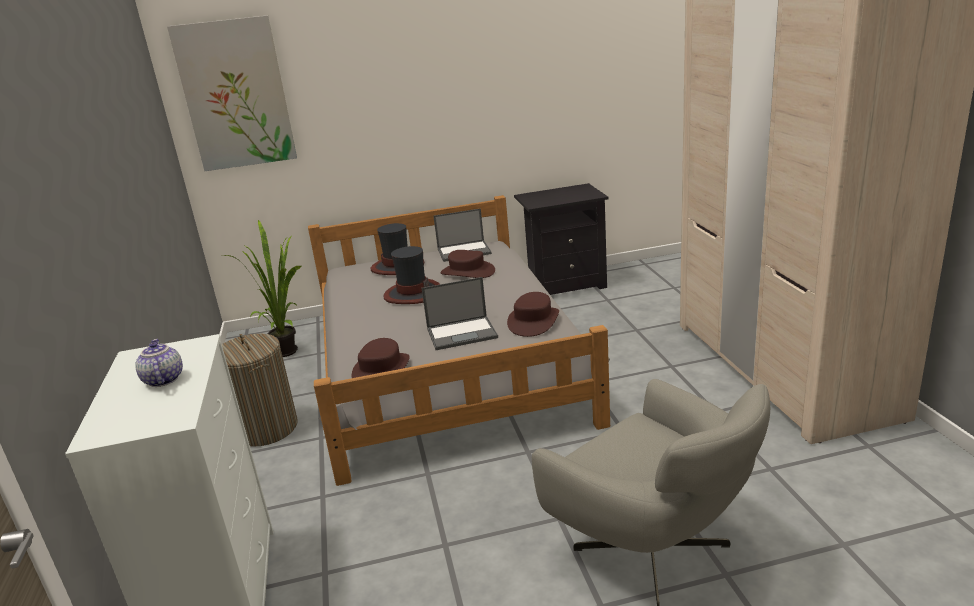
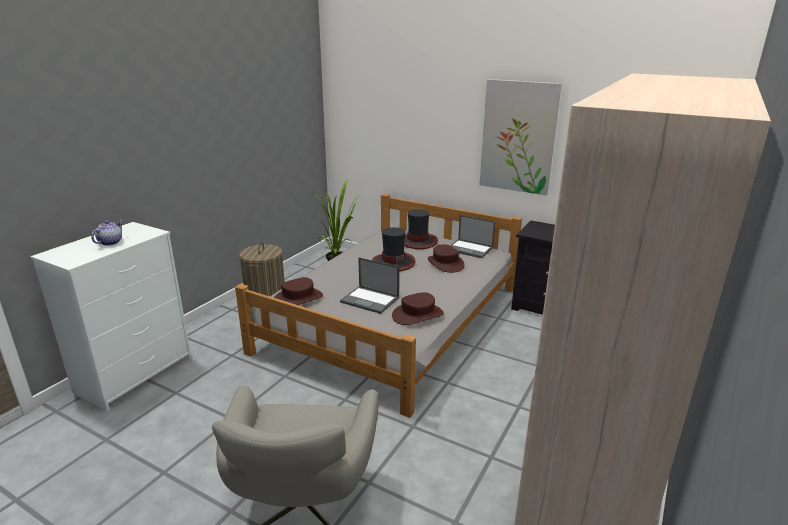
camera: 40 degrees right, 0 degrees up
(235, 95) = (359, 94): picture -> picture (518, 137)

